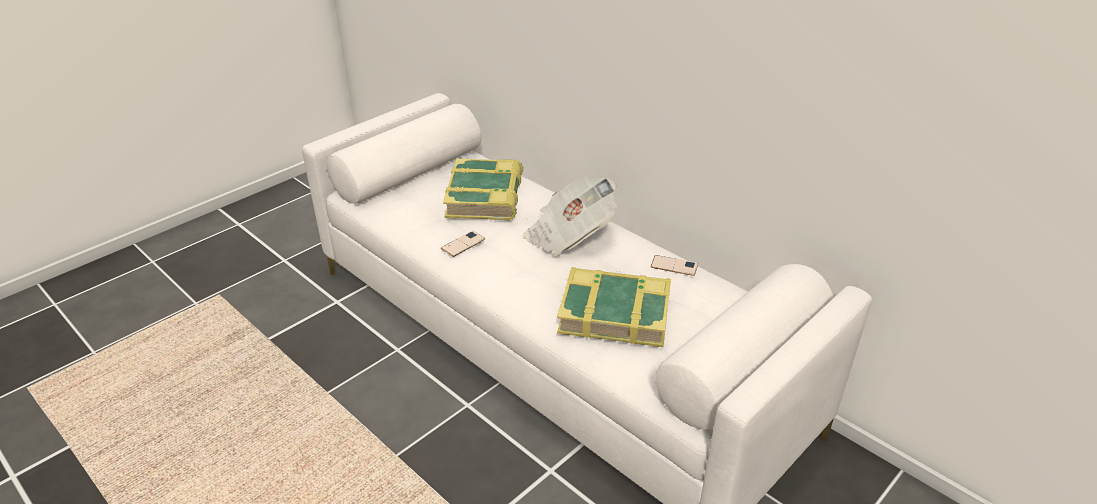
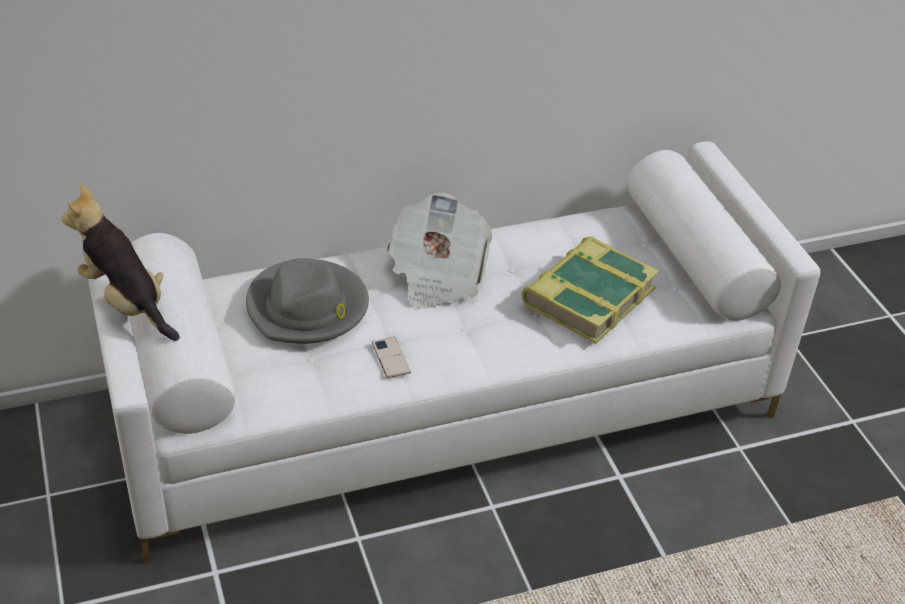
camera: 65 degrees left, 5 degrees up
(391, 117) = (127, 303): none -> plush toy
(486, 197) = (308, 307): book -> grey hat
(674, 266) = (541, 231): phone -> none

